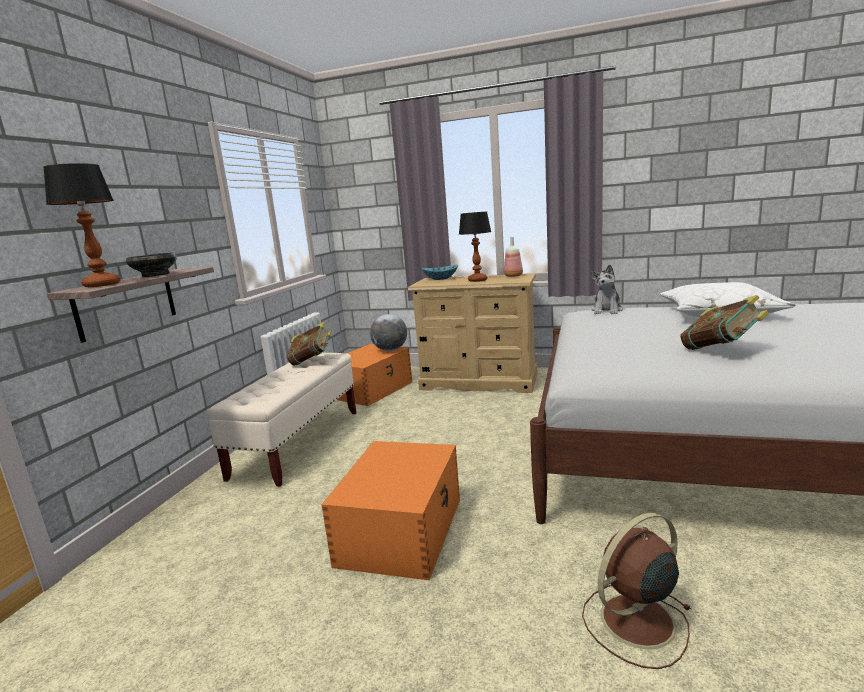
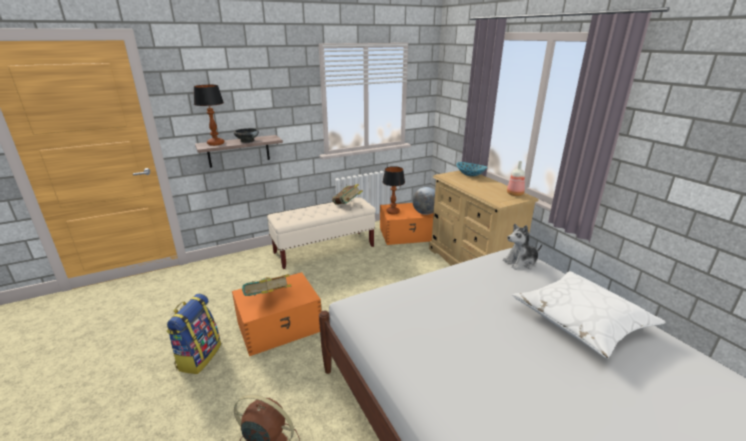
camera: 45 degrees right, 10 degrees up
(357, 639) = (199, 356): none -> backpack
(477, 280) = (481, 188): table lamp -> table lamp (393, 212)
(720, 350) = (455, 347): book -> book (268, 299)

